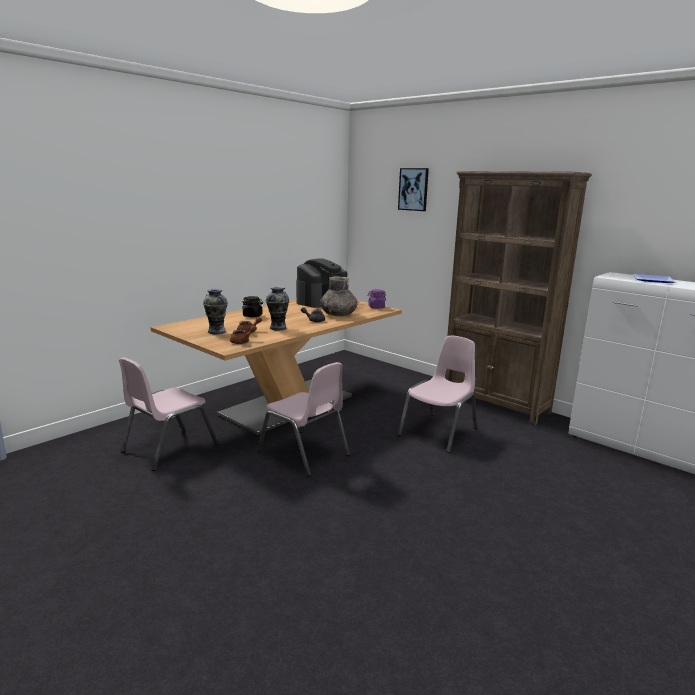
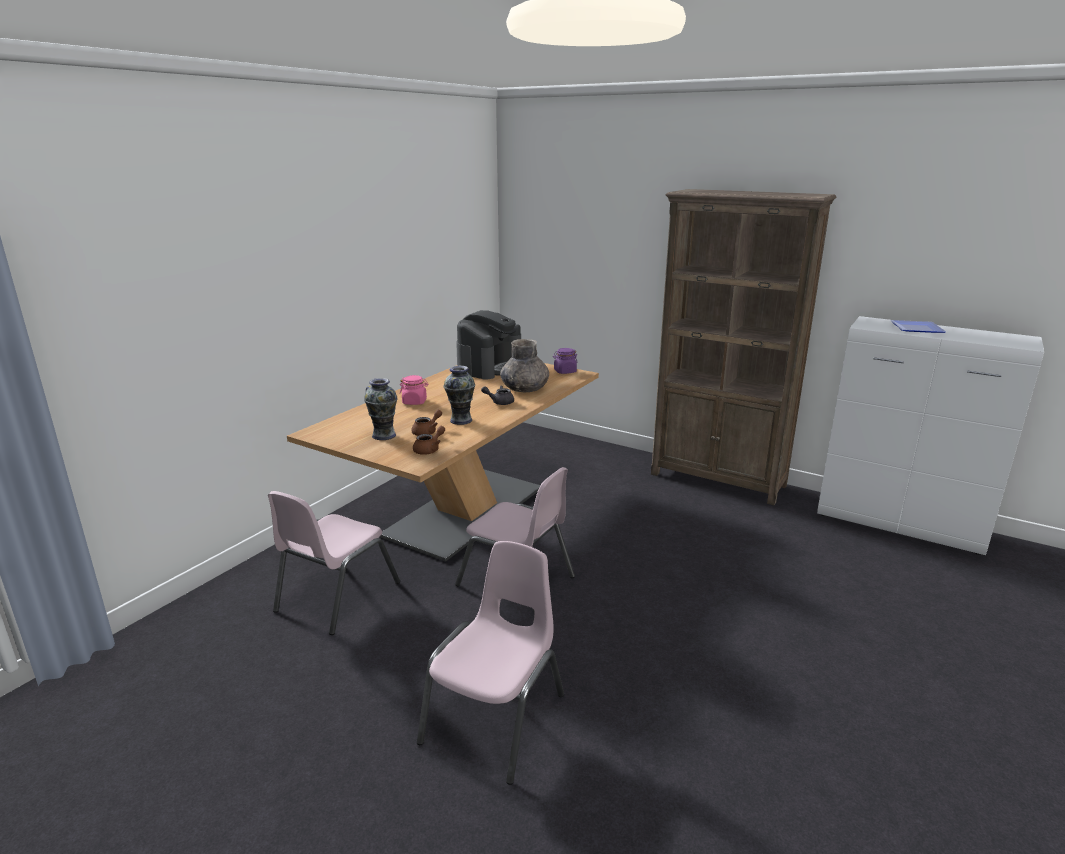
camera: 10 degrees left, 5 degrees up
(253, 316) = (414, 402): black jar -> pink jar
(413, 189) = (595, 208): picture -> none
(439, 432) = (668, 529): pink chair -> pink chair (496, 719)

